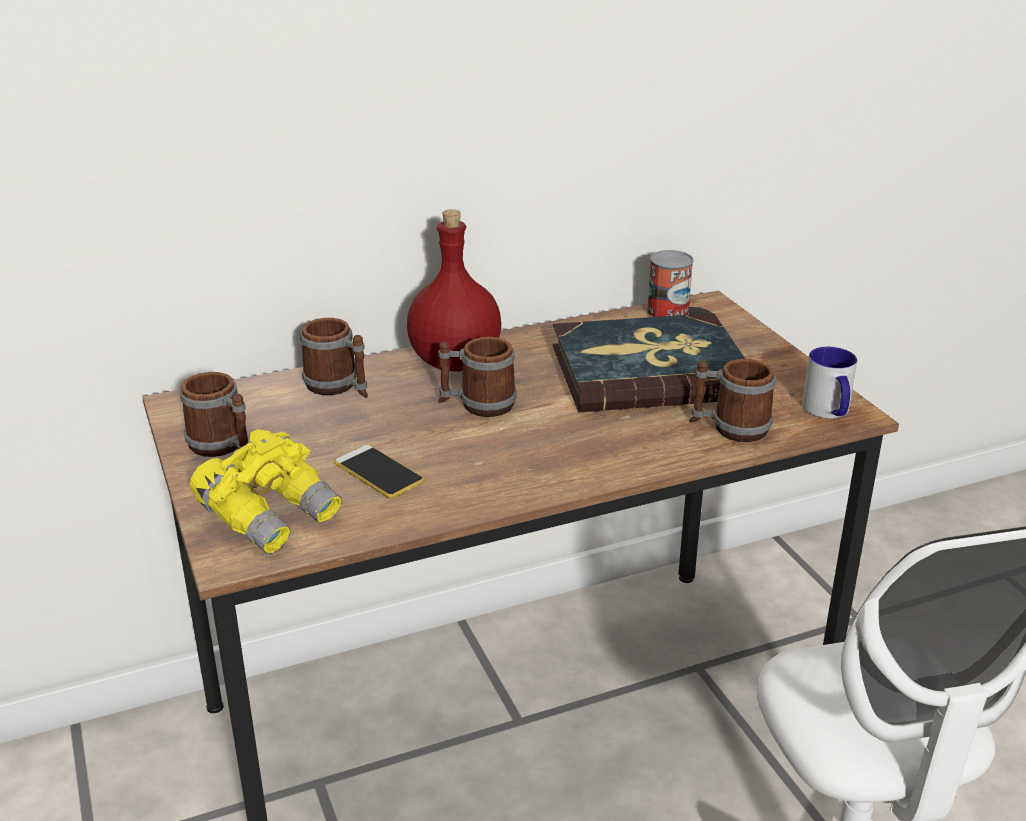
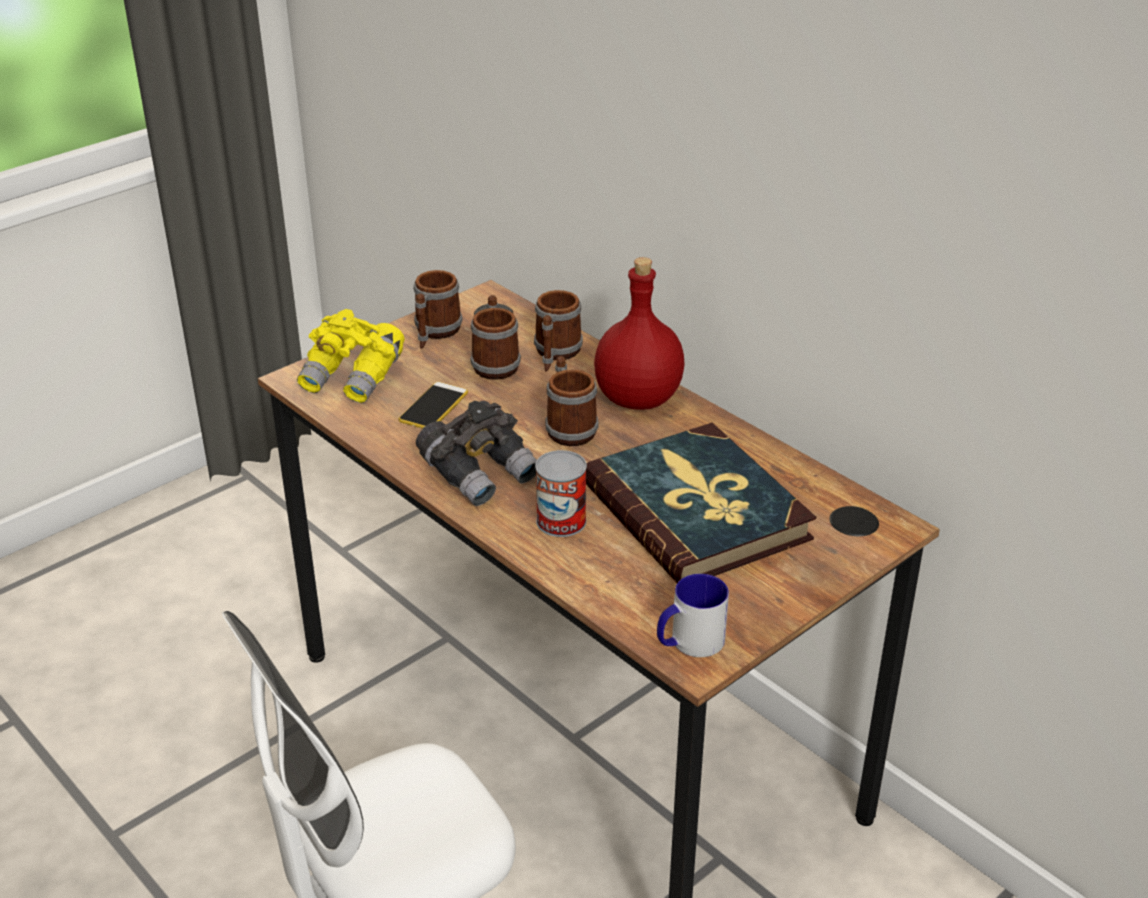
camera: 70 degrees right, 5 degrees up
(525, 465) = (480, 473): none -> grey binoculars
(667, 312) = (843, 500): can -> can (561, 521)
(729, 427) = (613, 578): mug -> mug (495, 363)

